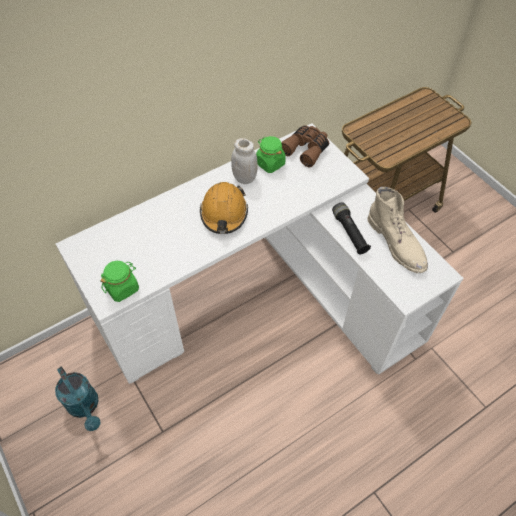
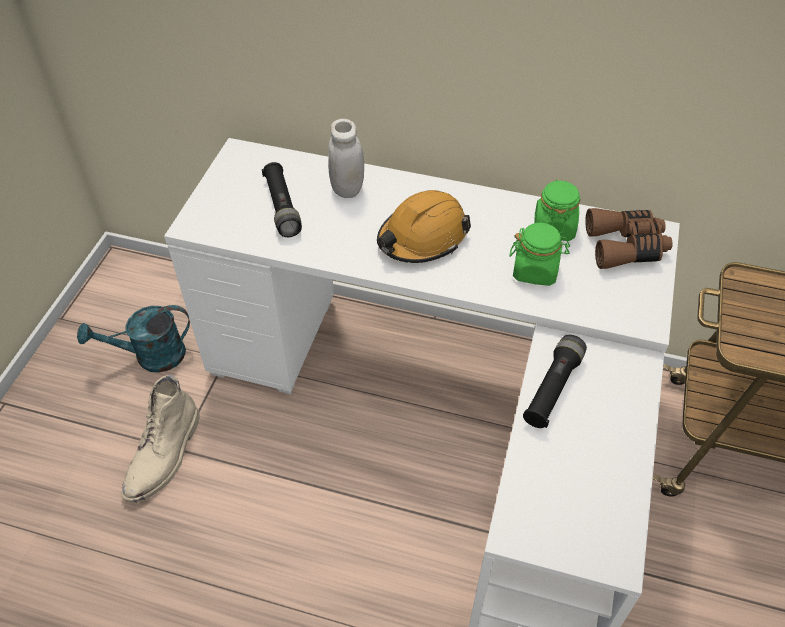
camera: 50 degrees right, 5 degrees down
(85, 407) = (151, 356): turquoise watering can -> turquoise watering can turned 60 degrees clockwise
(122, 288) = (223, 224): green jar -> green jar (535, 270)
(139, 254) = (282, 207): none -> black flashlight
(244, 178) = (499, 220): white jar -> white jar (347, 189)
(397, 243) = (602, 458): beige boot -> beige boot (164, 456)

